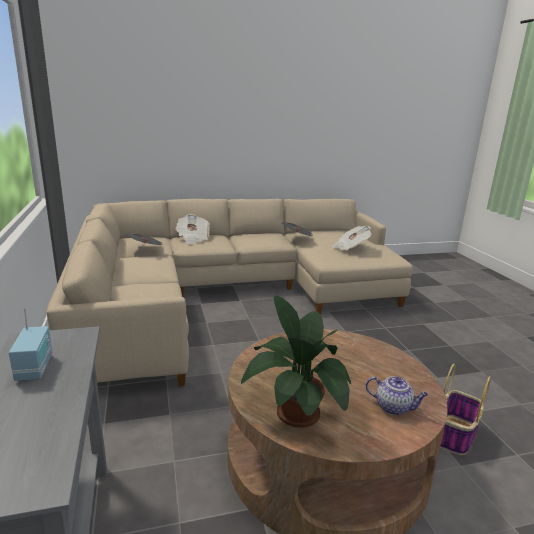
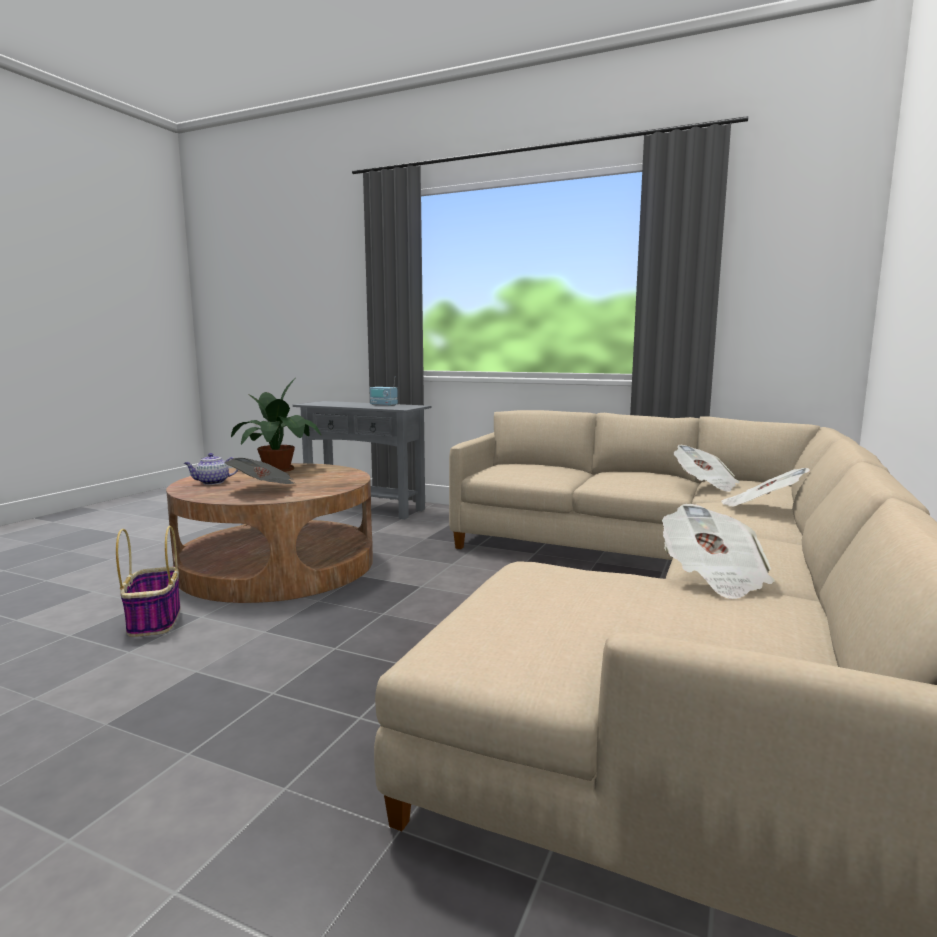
camera: 130 degrees right, 10 degrees down
(350, 247) = (574, 606): newspaper -> newspaper (264, 490)

